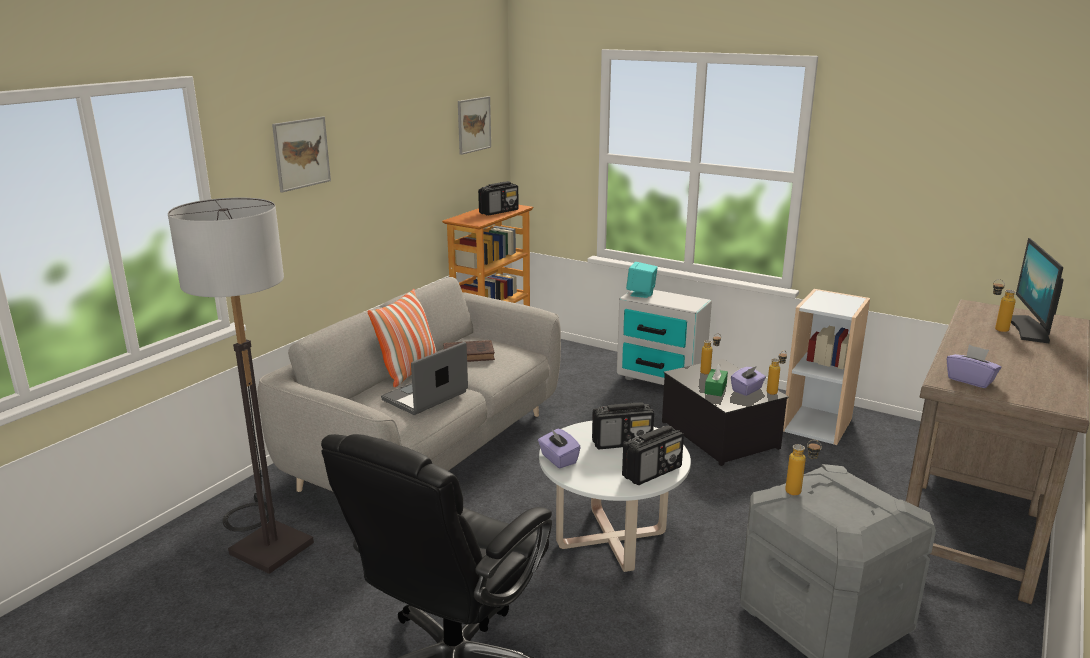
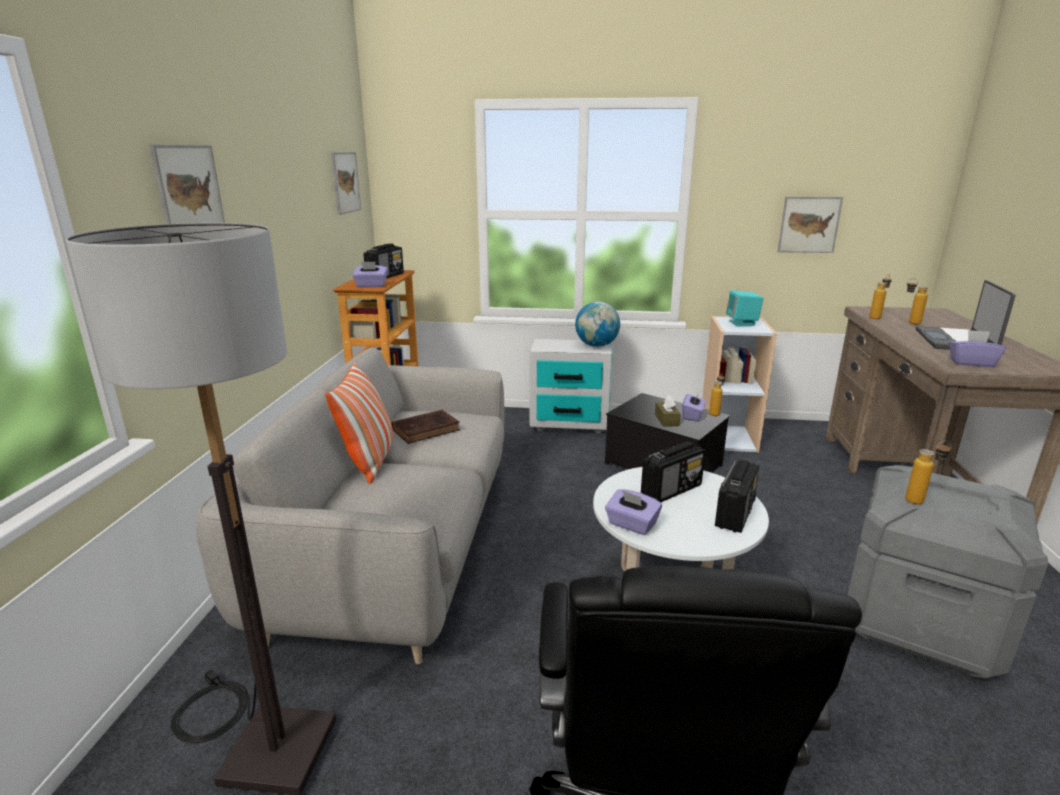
camera: 25 degrees left, 0 degrees up
(426, 397) = (422, 487): laptop -> laptop (956, 341)
(475, 220) = (371, 286): none -> purple tissue box
(641, 294) = (546, 344): turquoise speaker -> turquoise speaker (742, 323)
(689, 303) = (596, 346): none -> globe
(709, 372) = (645, 406): bottle -> bottle (877, 317)
(715, 388) = (666, 420): green tissue box -> brown tissue box
(940, 200) = (809, 224): none -> picture
(1029, 329) = (929, 320): monitor -> none

